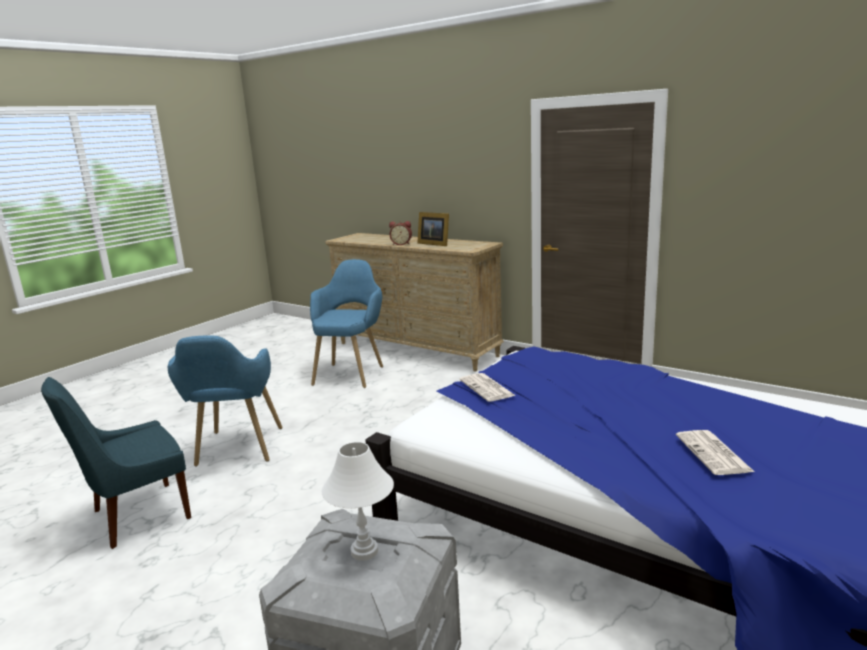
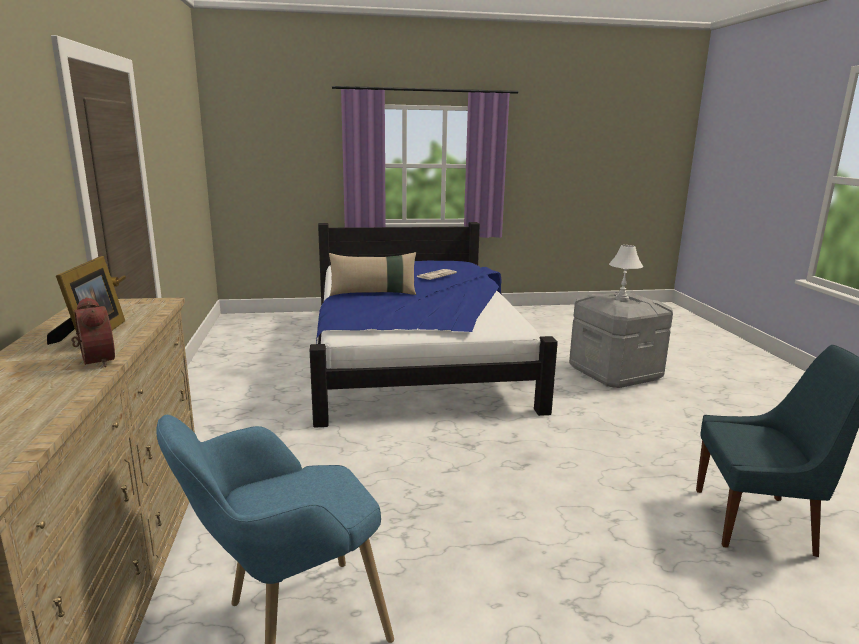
camera: 135 degrees left, 0 degrees up
(237, 453) = (618, 548): blue armchair -> none
(487, 388) = (444, 317): newspaper -> none
(635, 386) = (373, 293): none -> beige pillow

